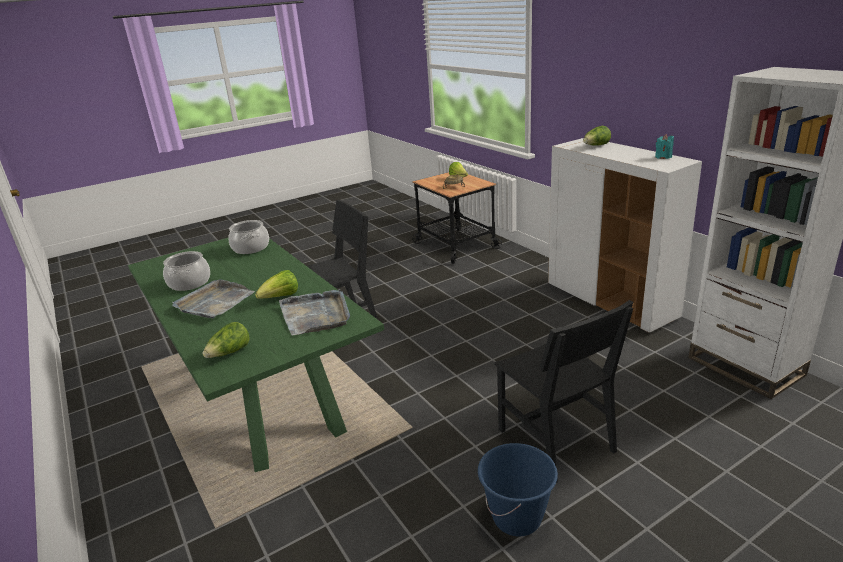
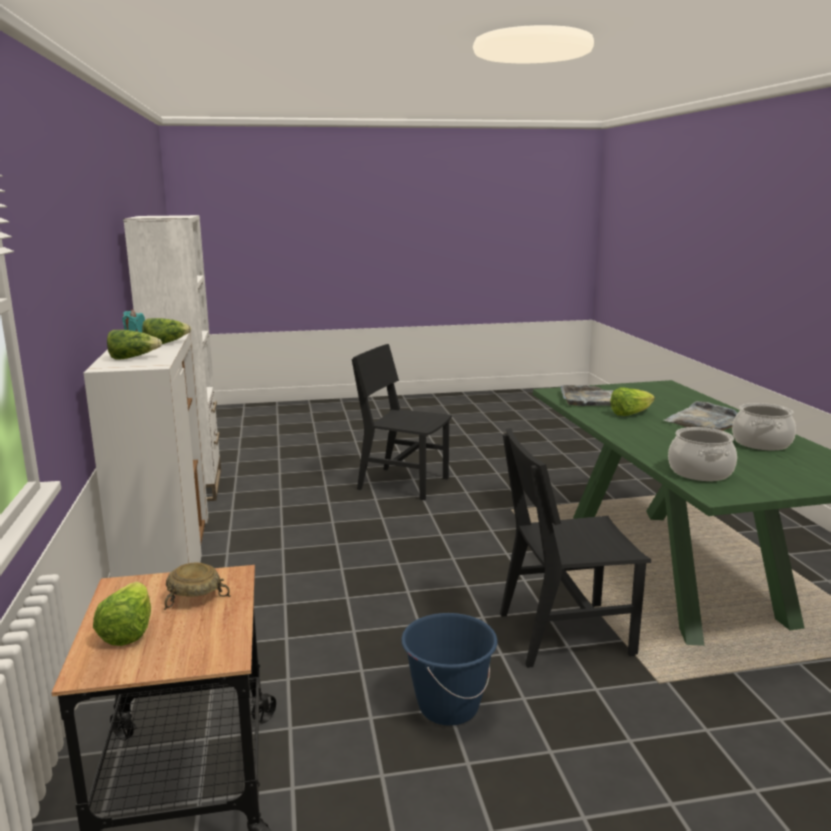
camera: 160 degrees left, 10 degrees down
(229, 353) = (665, 391): lettuce -> lettuce (165, 343)
(517, 518) = (467, 464): blue bucket -> blue bucket (448, 707)
(555, 440) = (403, 483): black chair -> black chair turned 60 degrees counterclockwise

